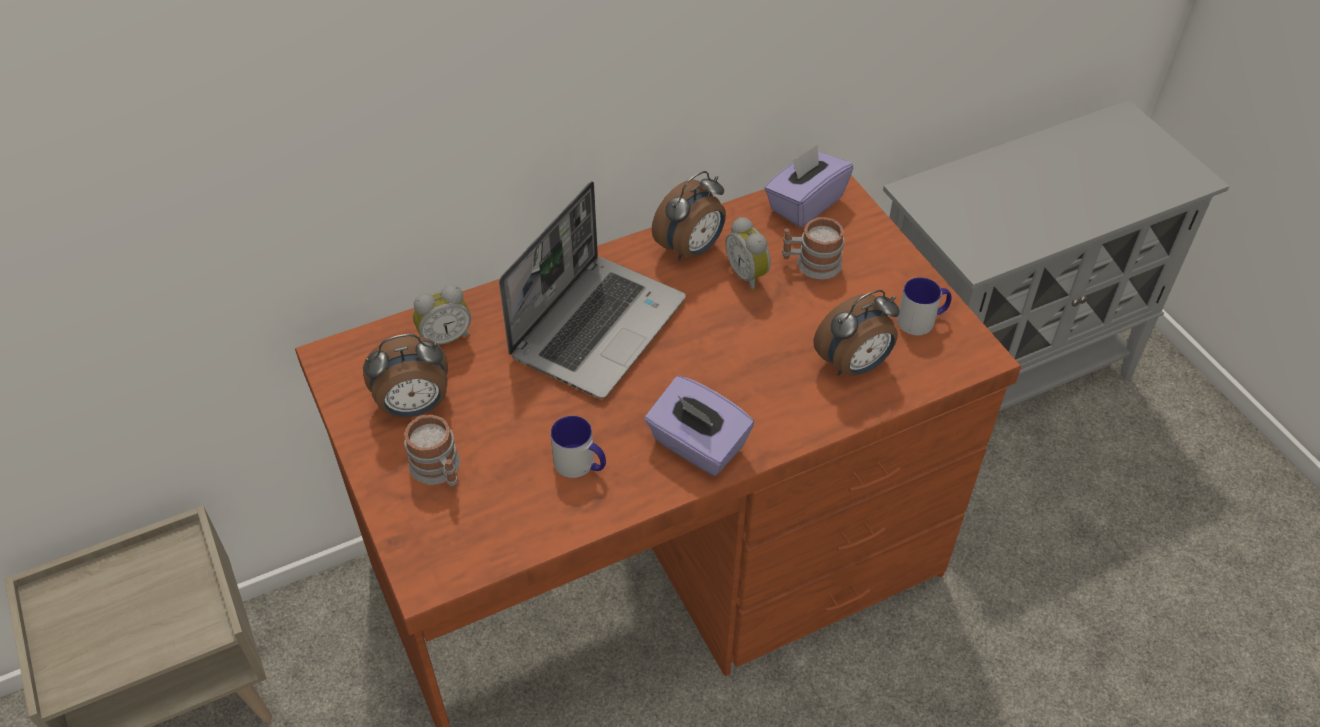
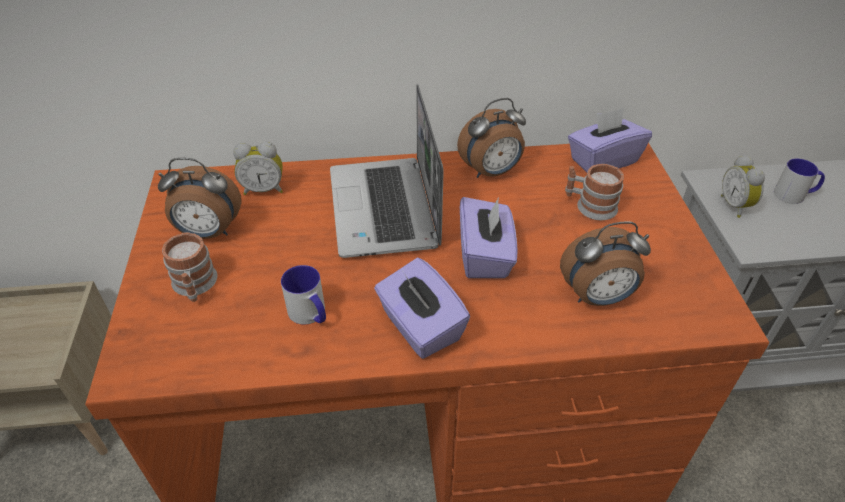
camera: 20 degrees right, 5 degrees down
(598, 326) = (385, 209): laptop -> laptop turned 120 degrees clockwise
(727, 351) = (485, 256): none -> purple tissue box
(748, 275) = (531, 201): alarm clock -> alarm clock (736, 206)
(922, 320) = (678, 275): mug -> mug (794, 195)

